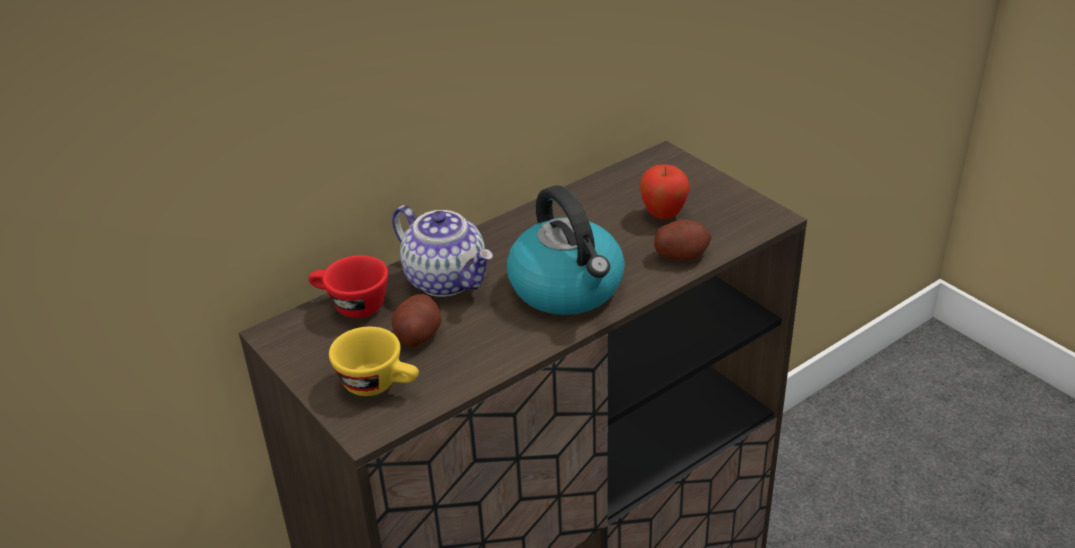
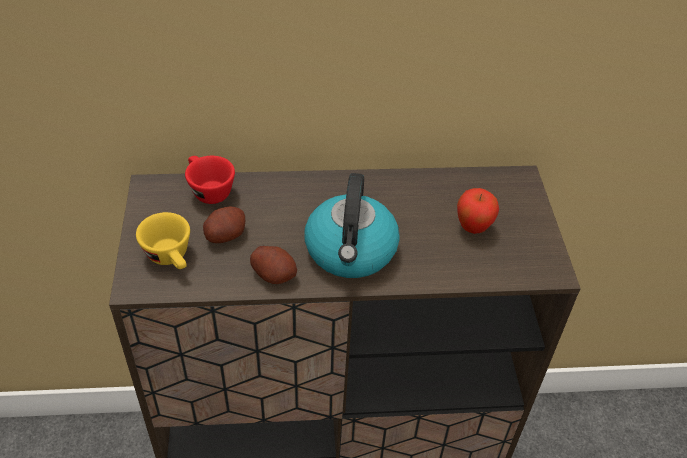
camera: 30 degrees right, 10 degrees up
(447, 280) = (281, 202): teapot -> none
(681, 255) = (454, 267): potato -> potato (274, 274)

